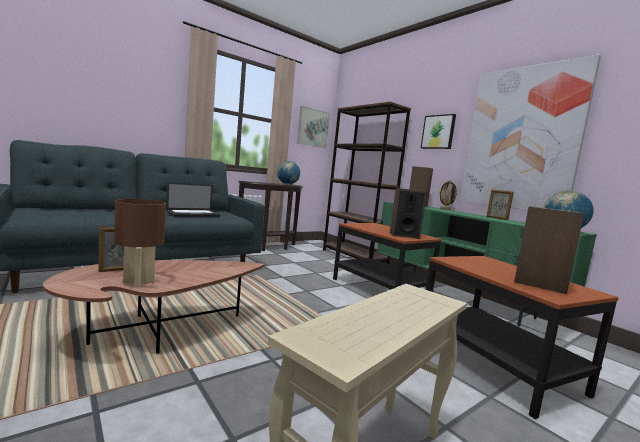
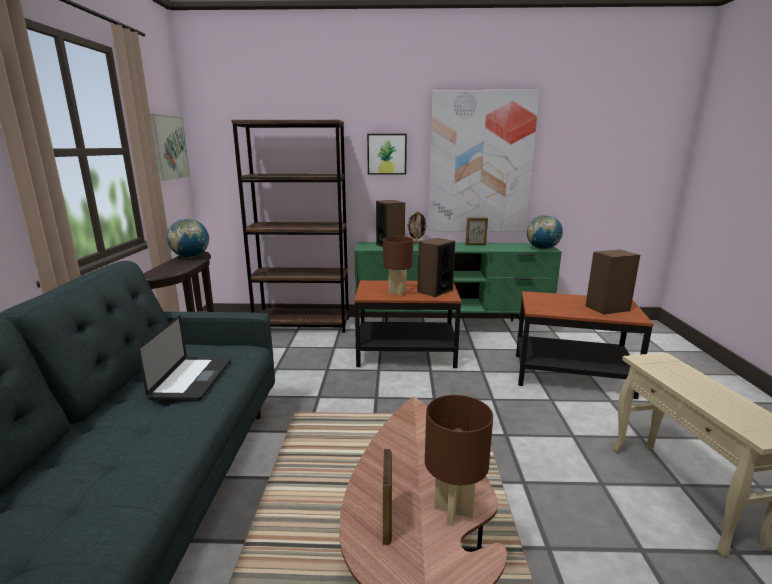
camera: 50 degrees left, 10 degrees up
(374, 229) = (397, 293): none -> brown table lamp

